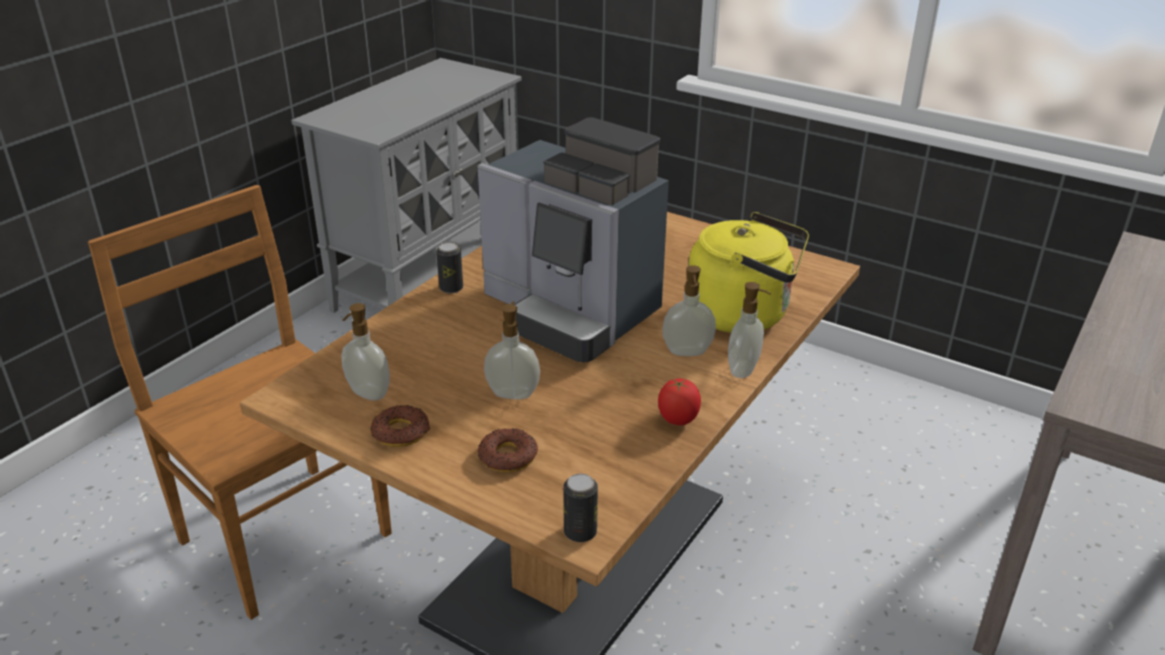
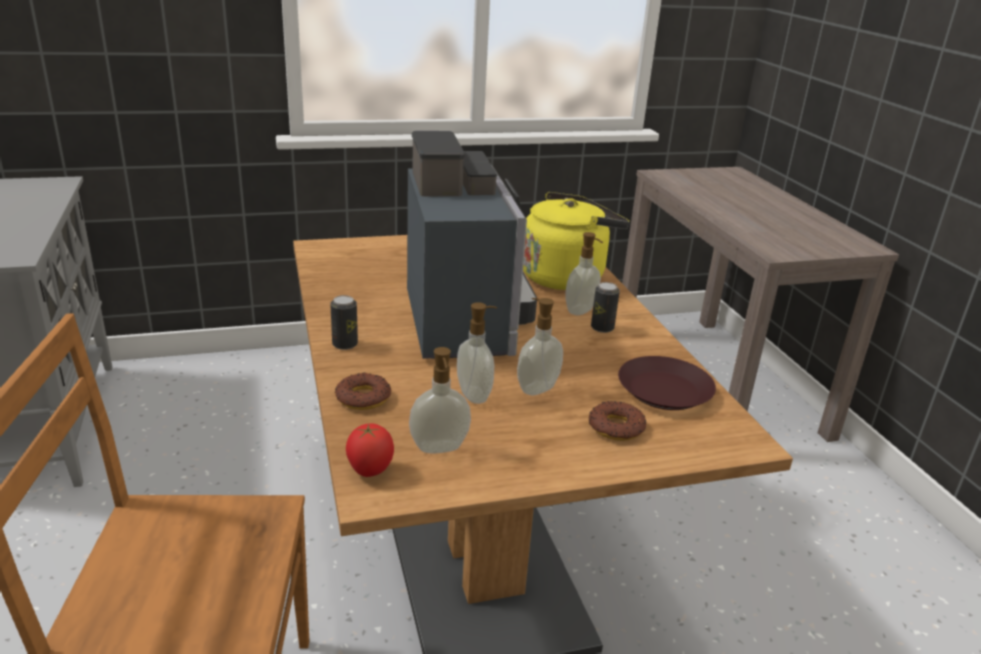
camera: 50 degrees left, 5 degrees down
(401, 432) = (520, 458): donut -> donut (363, 397)
(571, 313) = (466, 321): coffee machine -> coffee machine turned 90 degrees counterclockwise
(580, 532) = (740, 441): can -> can (602, 328)
(607, 456) = (663, 391): none -> brown plate
(677, 421) = (654, 351): tomato -> tomato (369, 472)
(744, 370) = (627, 306): soap dispenser -> soap dispenser (475, 395)

